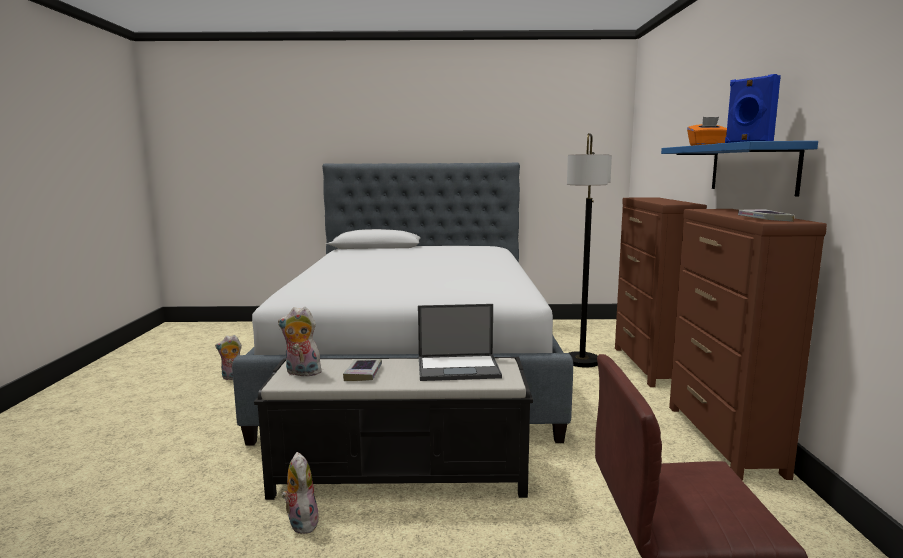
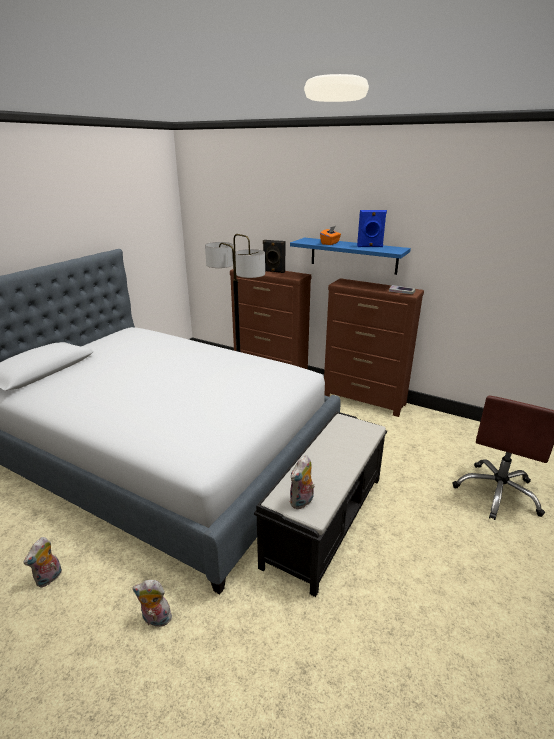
camera: 60 degrees left, 15 degrees up
(300, 522) = (354, 583): plush toy -> plush toy (155, 620)
(363, 373) = (324, 474): book -> none
(459, 368) = (341, 436): laptop -> none
(666, 200) = (274, 271): none -> black speaker

